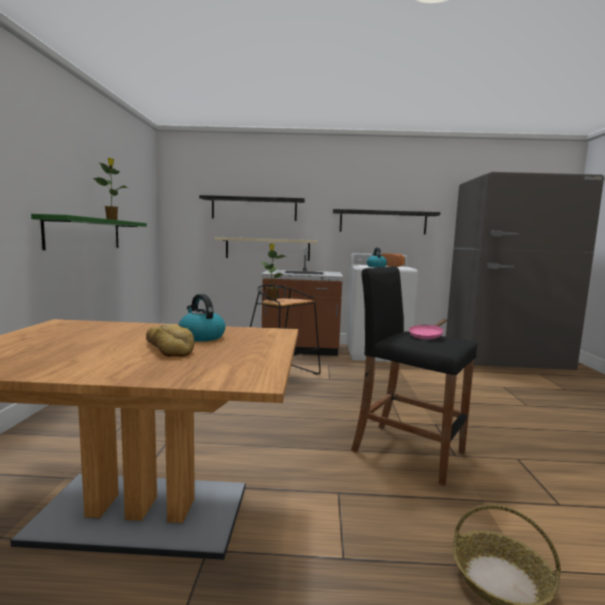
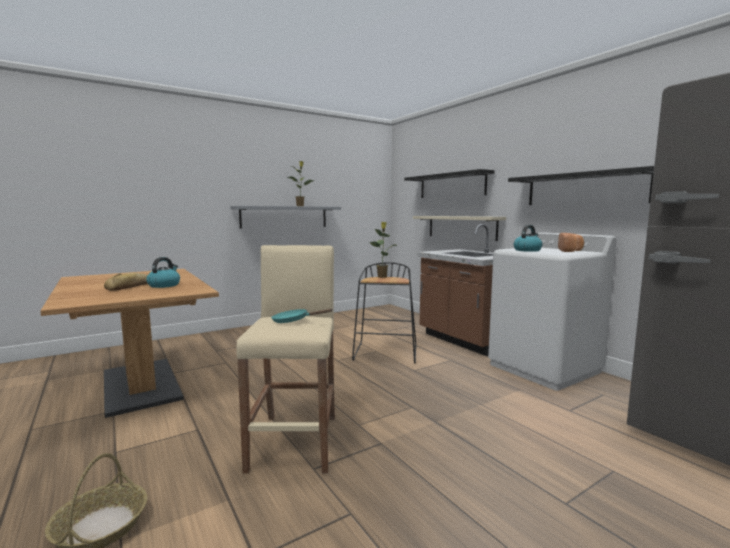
camera: 55 degrees right, 0 degrees up
(85, 233) = (284, 217): green shelf -> grey shelf
(407, 451) = (295, 441): black stool -> beige stool
(427, 336) = (294, 321): pink frying pan -> turquoise frying pan

